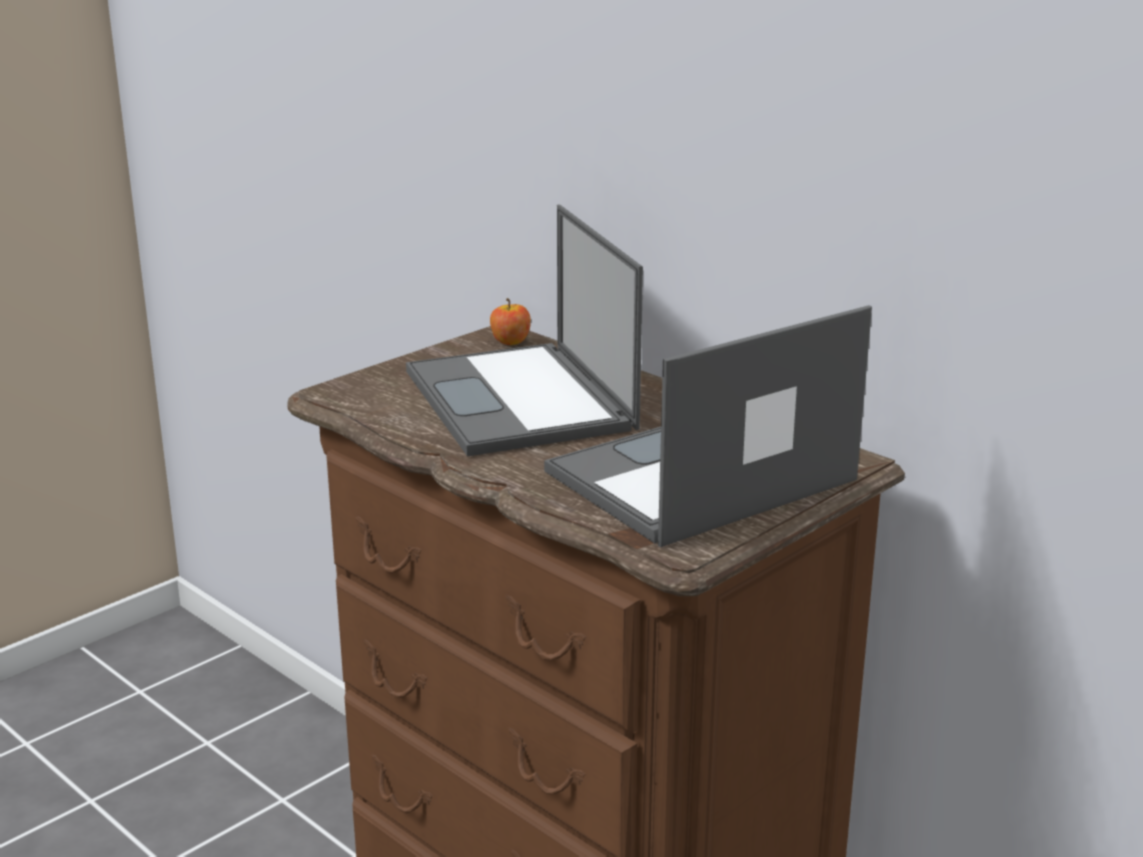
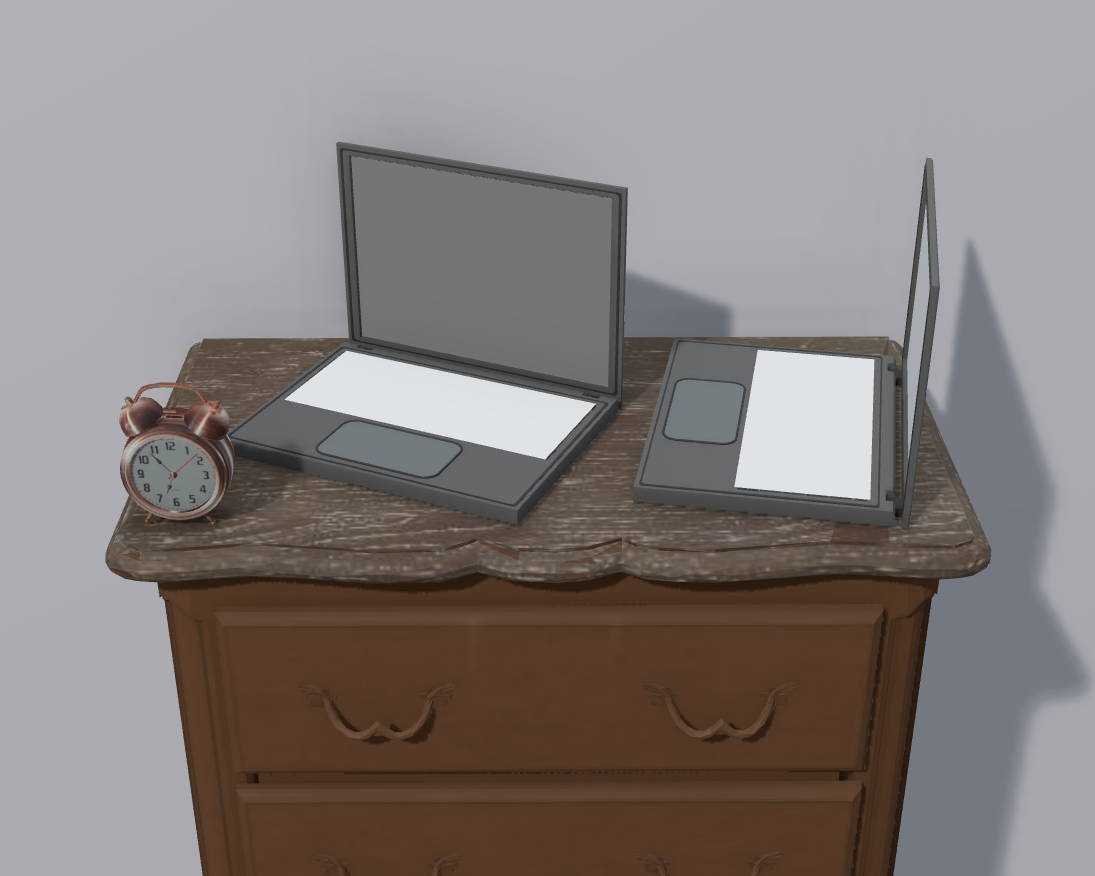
camera: 45 degrees left, 5 degrees up
(339, 391) = (185, 516): none -> alarm clock
(510, 342) = (269, 361): apple -> none

